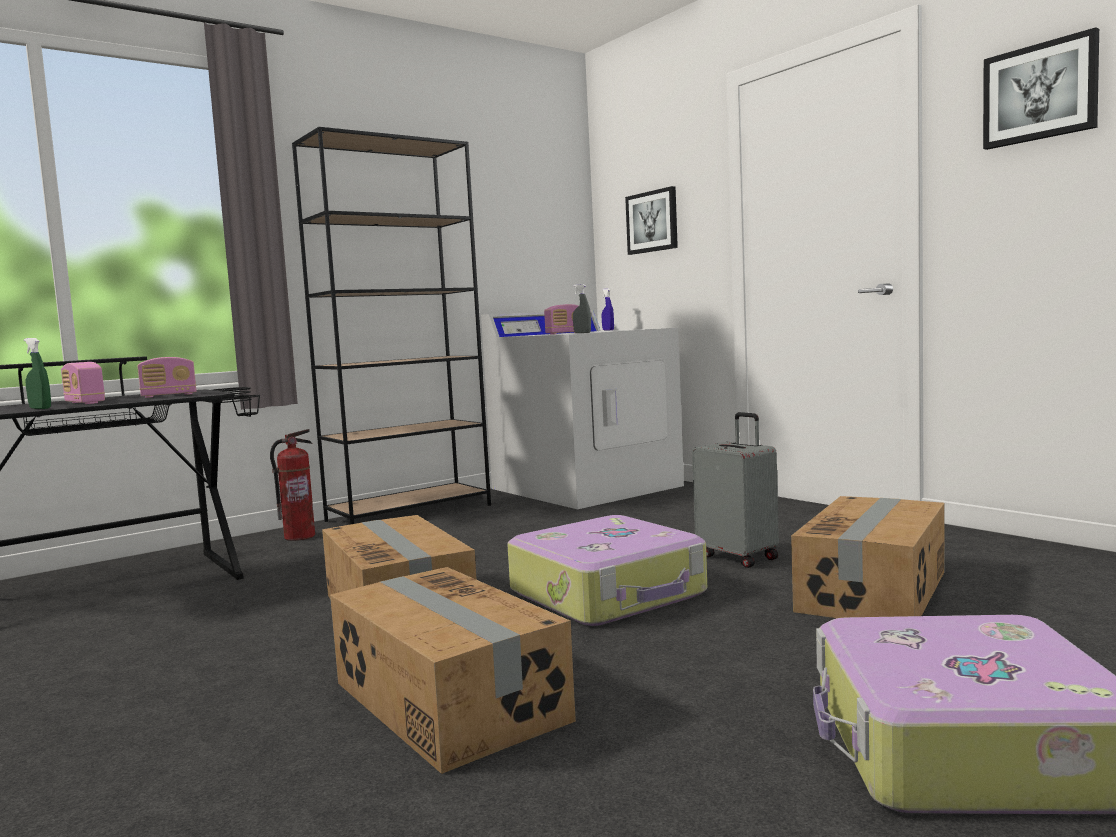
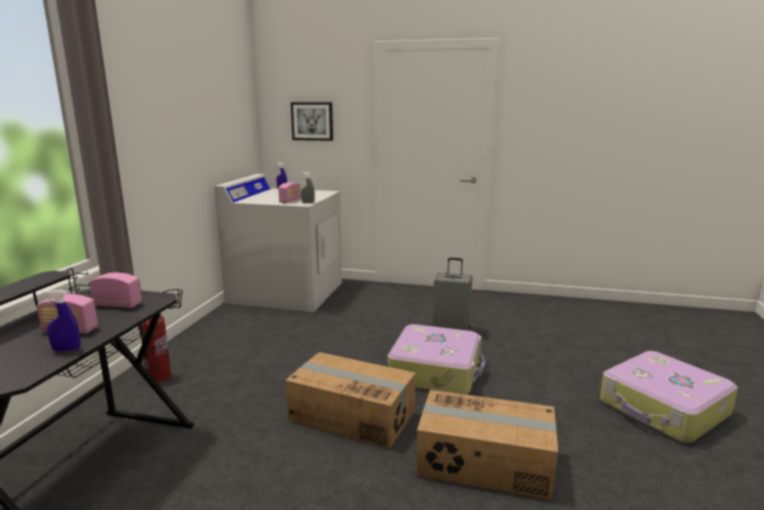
camera: 40 degrees left, 10 degrees up
(40, 408) = (66, 349): green spray bottle -> blue spray bottle
(169, 395) = (118, 305): radio -> radio turned 105 degrees counterclockwise
(410, 513) = (204, 336): beige bookcase -> none
(874, 591) = (532, 339): cardboard box -> none
(1040, 92) = (555, 98): picture -> none

